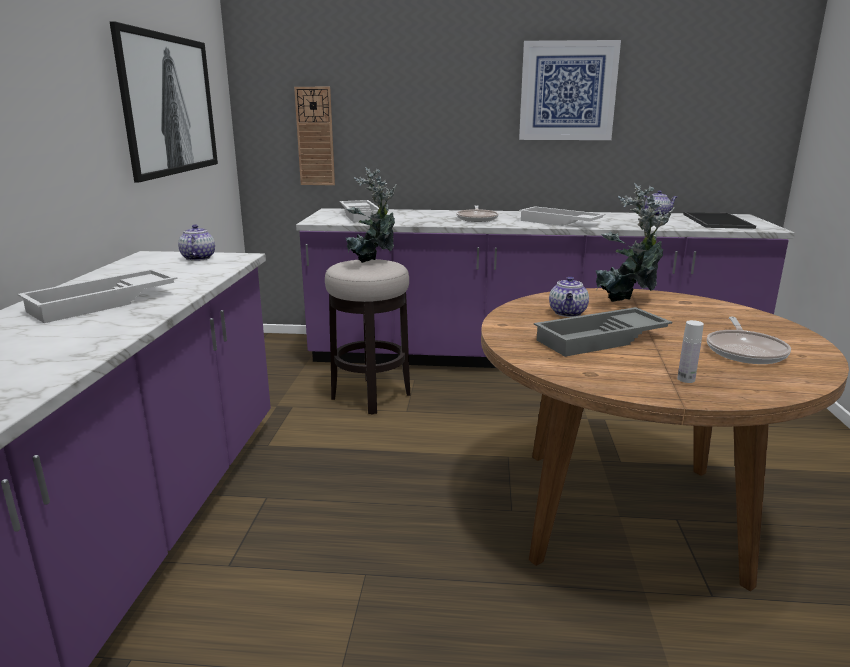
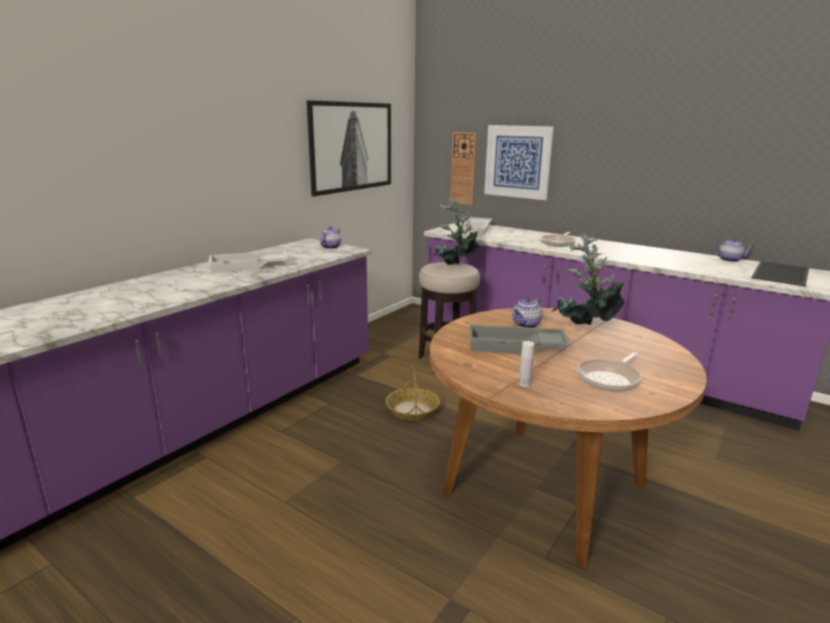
camera: 30 degrees right, 0 degrees up
(390, 470) = (412, 410): none -> basket
(559, 223) = (619, 255): white tray -> none
(568, 91) = (660, 143): picture -> picture (518, 161)

